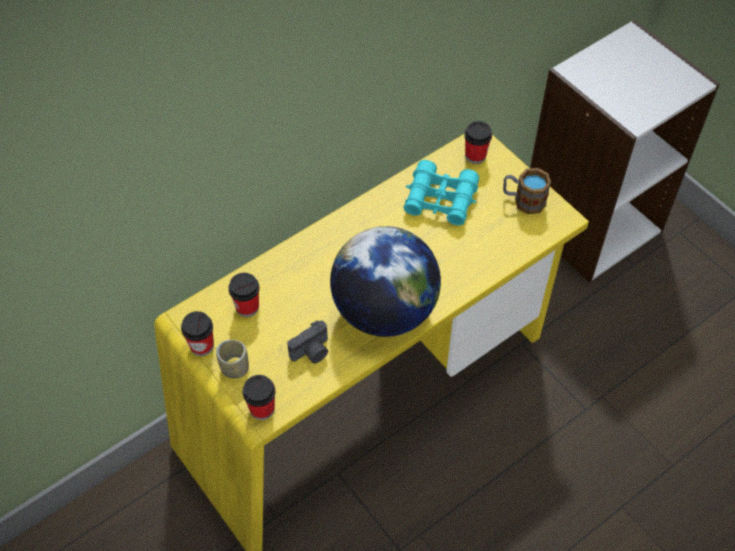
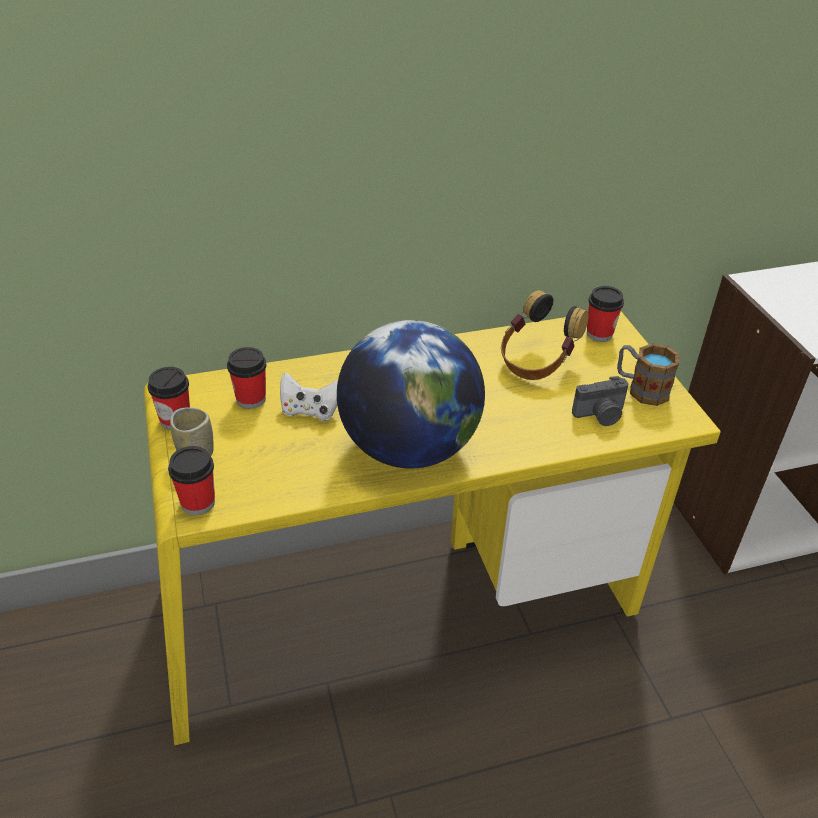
camera: 20 degrees right, 15 degrees down
(297, 302) = (310, 411): none -> white game controller
(312, 352) = (296, 463): camera -> camera (600, 415)
(440, 199) = (536, 362): turquoise binoculars -> headphones

